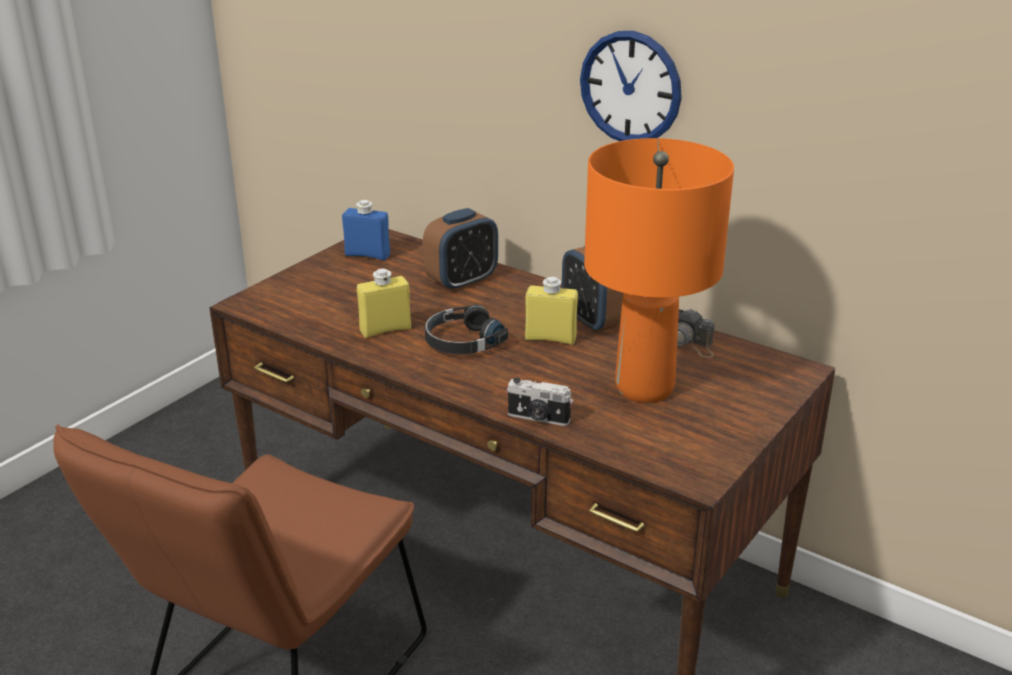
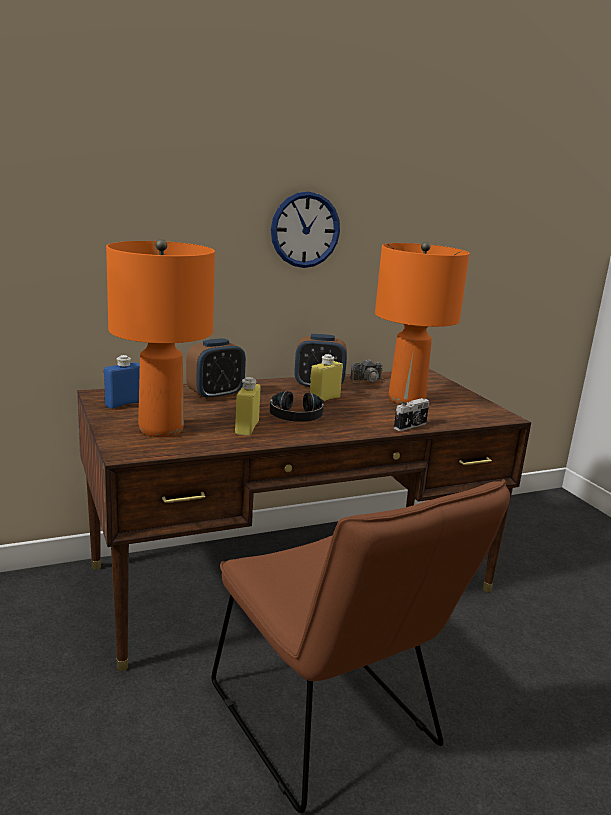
camera: 60 degrees left, 10 degrees down
(323, 294) = (160, 429): none -> orange table lamp
(462, 281) = (215, 395): alarm clock -> alarm clock turned 60 degrees clockwise

